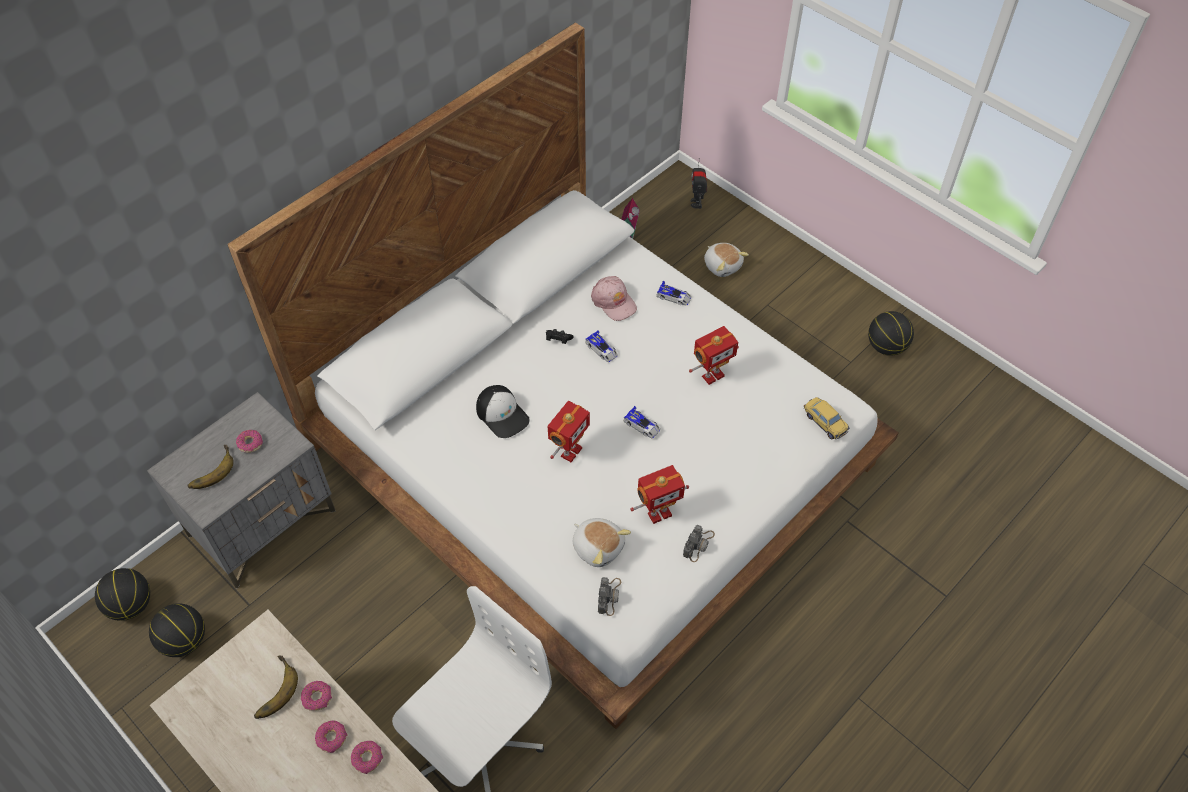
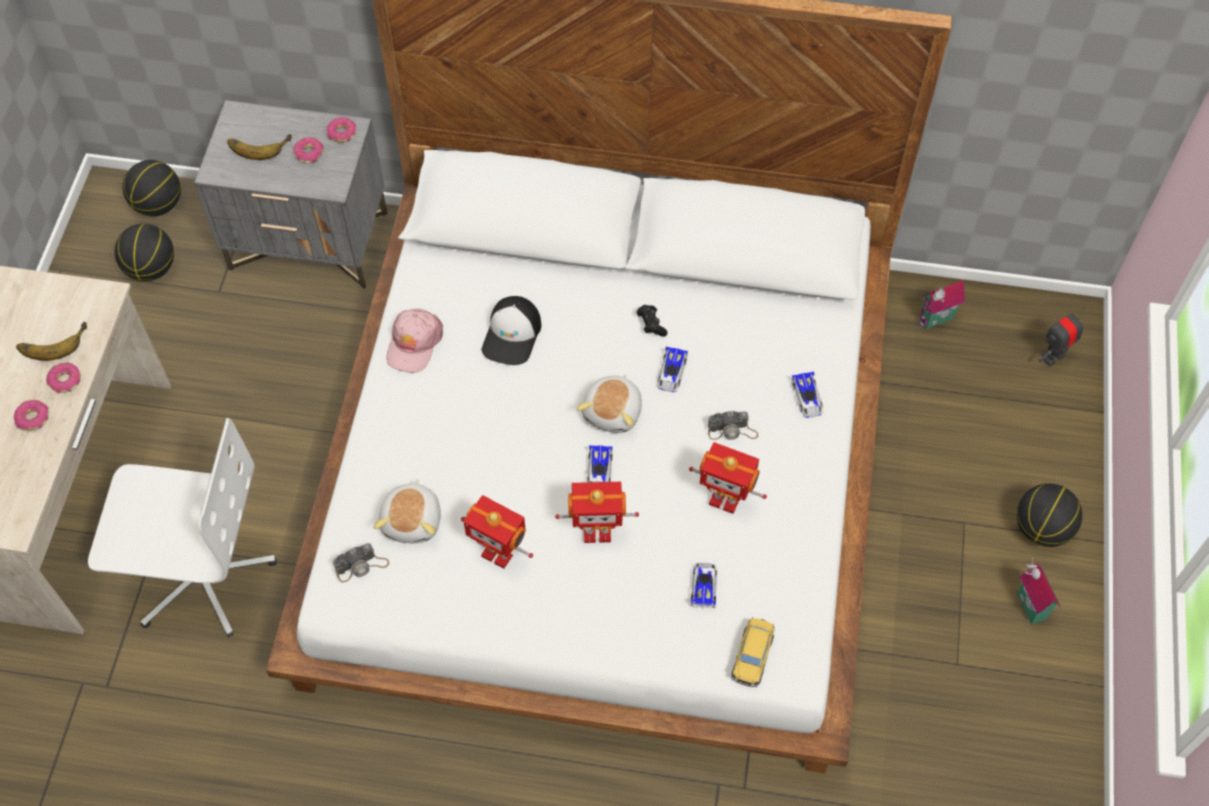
camera: 55 degrees right, 5 degrees up
(367, 758) = (30, 459): donut -> donut (342, 133)
(570, 451) = (512, 423): toy robot -> toy robot (597, 532)
(613, 302) = (747, 344): pink cap -> pink cap (414, 343)
(698, 544) = (486, 615): camera -> camera (732, 431)
(722, 265) = (980, 440): plush toy -> plush toy (614, 412)
(762, 419) = (703, 586): none -> toy car
(839, 310) = (1028, 607): none -> toy house
(886, 346) = (1018, 693): basketball -> basketball (1042, 528)

